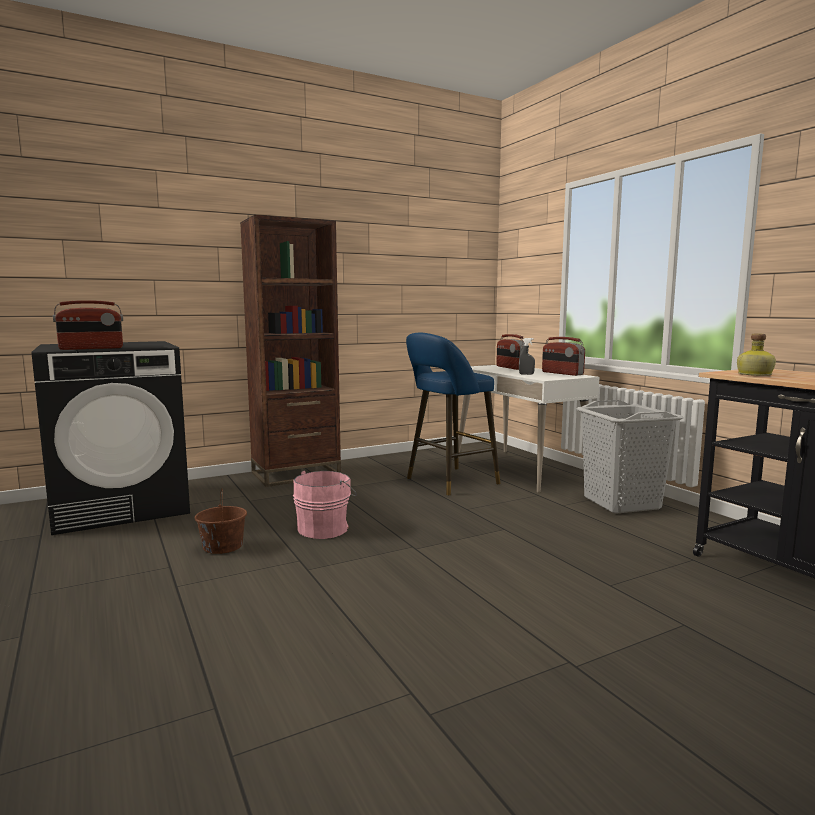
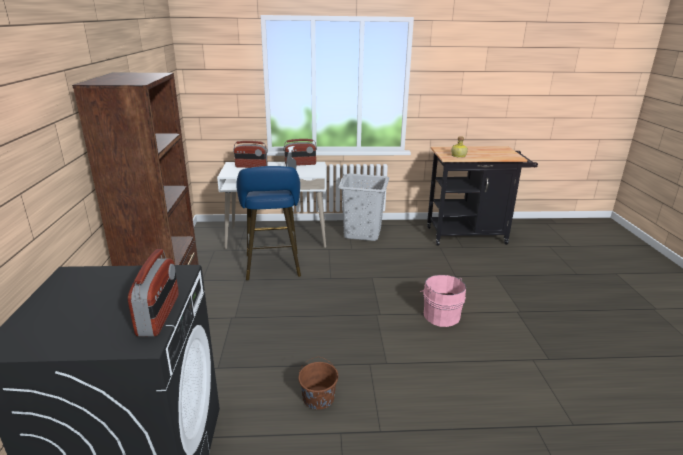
camera: 65 degrees left, 15 degrees up
(325, 528) = (319, 340): pink bucket -> pink bucket (440, 315)

